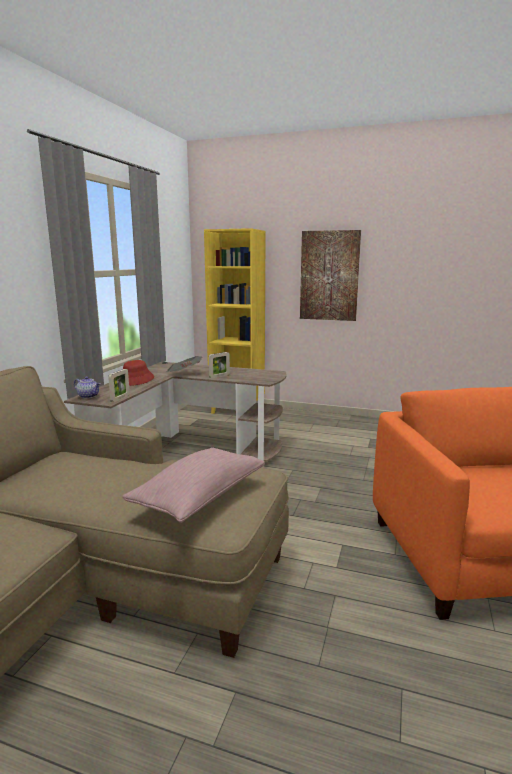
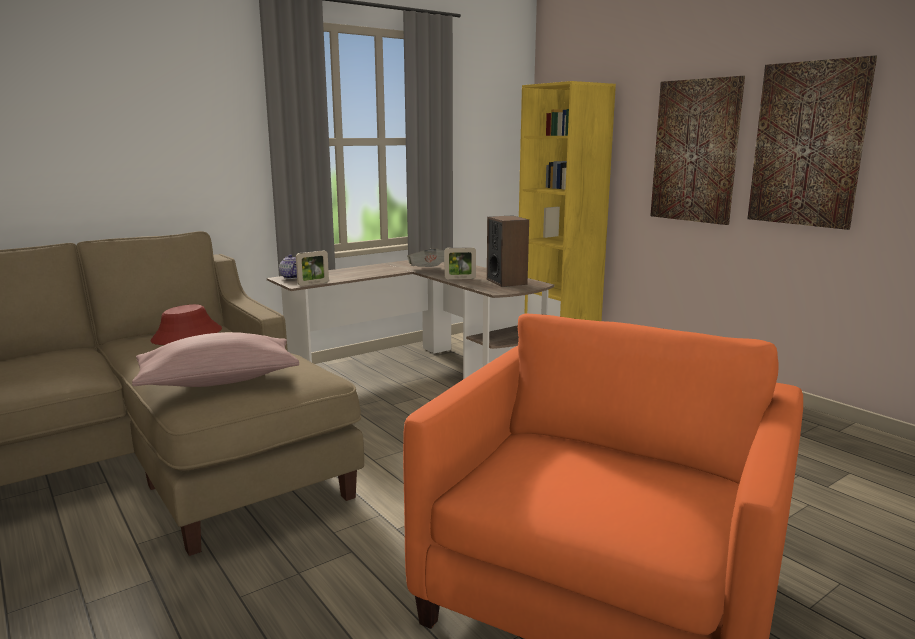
camera: 35 degrees right, 0 degrees up
(136, 379) = (369, 269): red hat -> red hat (187, 336)
(254, 374) = (506, 281): none -> speaker
(403, 271) = (807, 144): none -> picture

